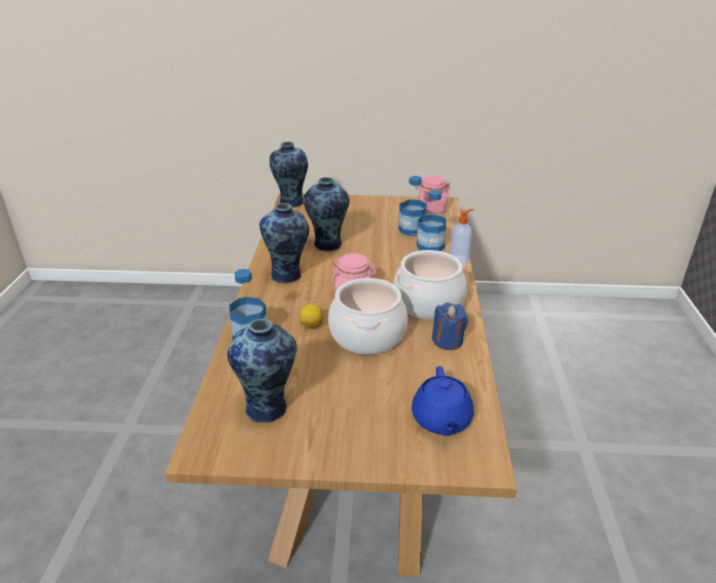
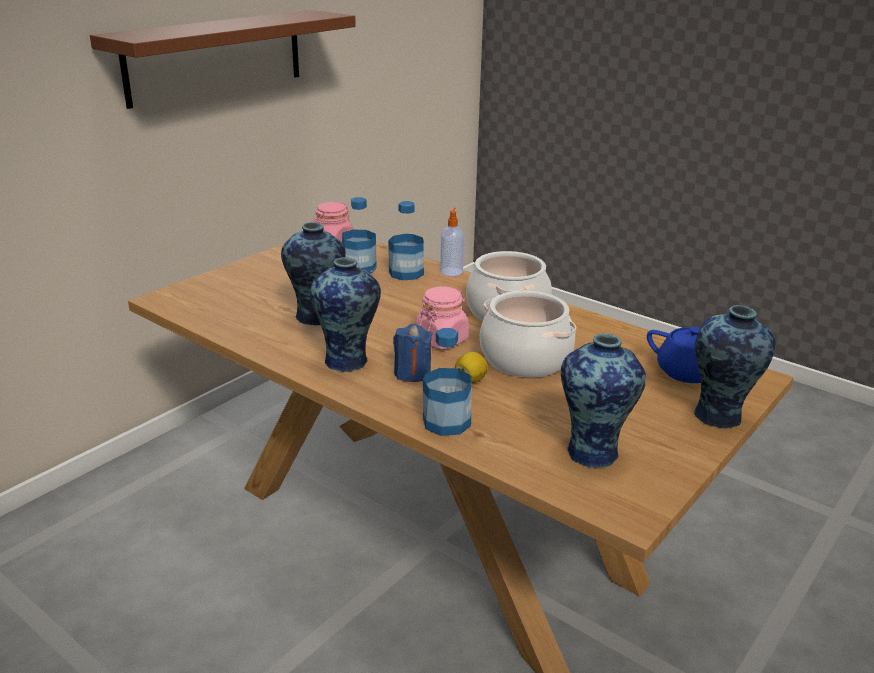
camera: 55 degrees left, 5 degrees down
(291, 203) = (172, 302): vase -> vase (719, 417)
(413, 50) = (216, 56): none -> brown shelf
(447, 341) = (579, 327): blue candle -> blue candle (412, 373)

